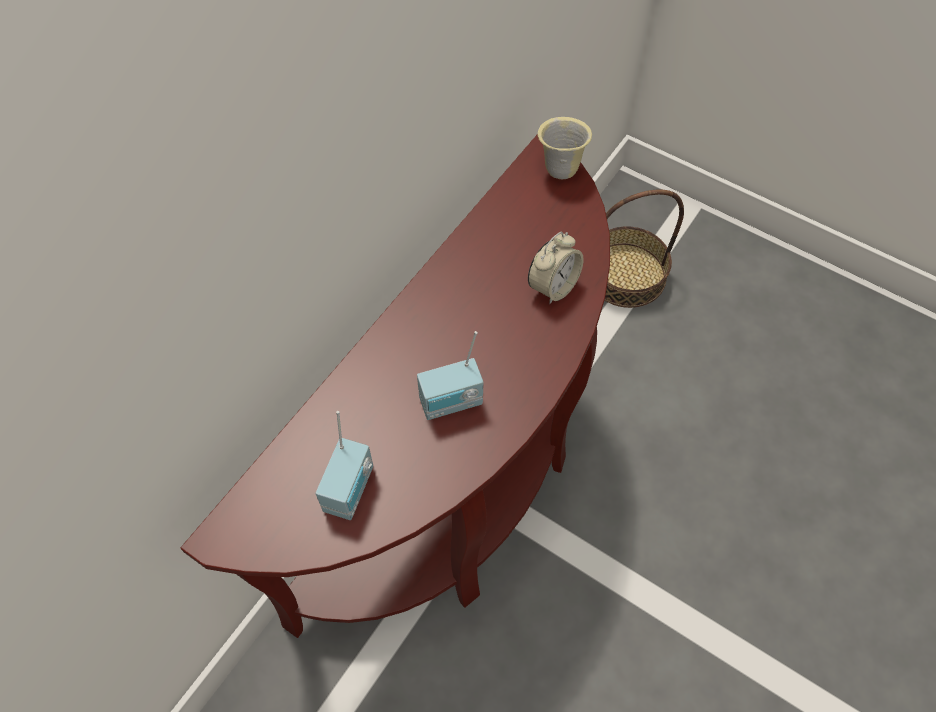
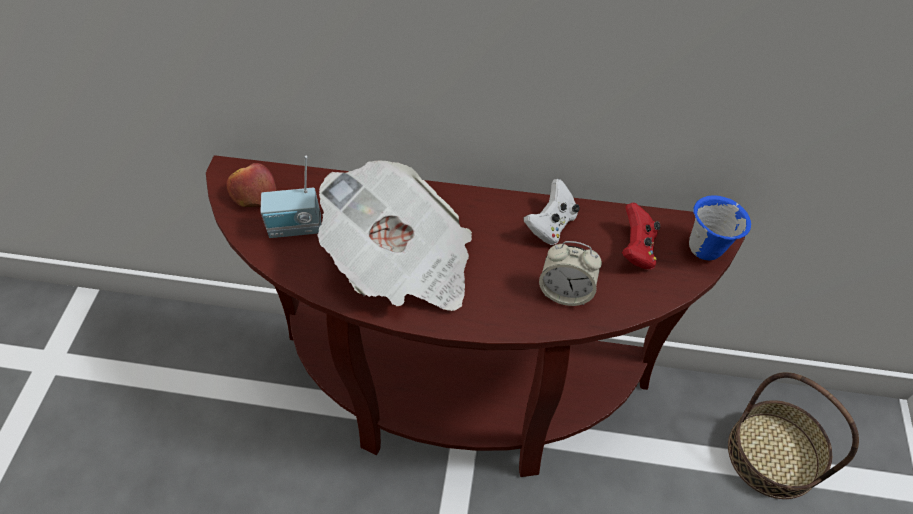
camera: 65 degrees right, 5 degrees down
(273, 518) = (254, 194): none -> apple
(452, 403) = (403, 262): radio -> newspaper
(474, 264) = (551, 225): none -> white game controller
(535, 215) = (637, 249): none -> red game controller
(560, 168) = (707, 248): beige mug -> blue mug

